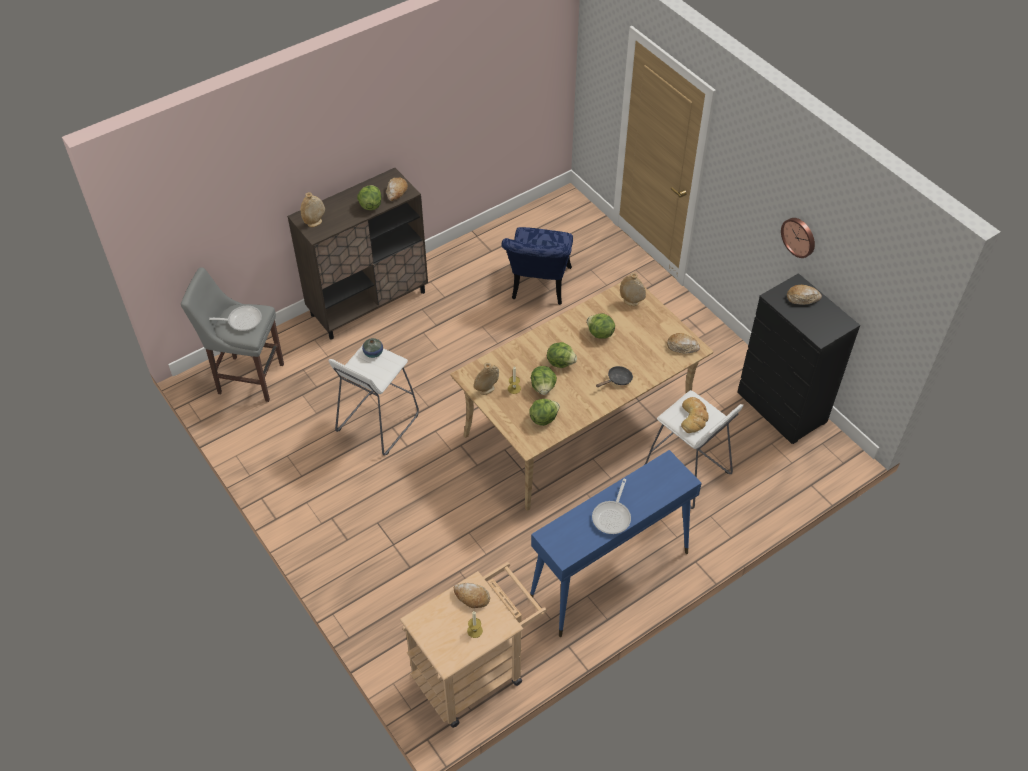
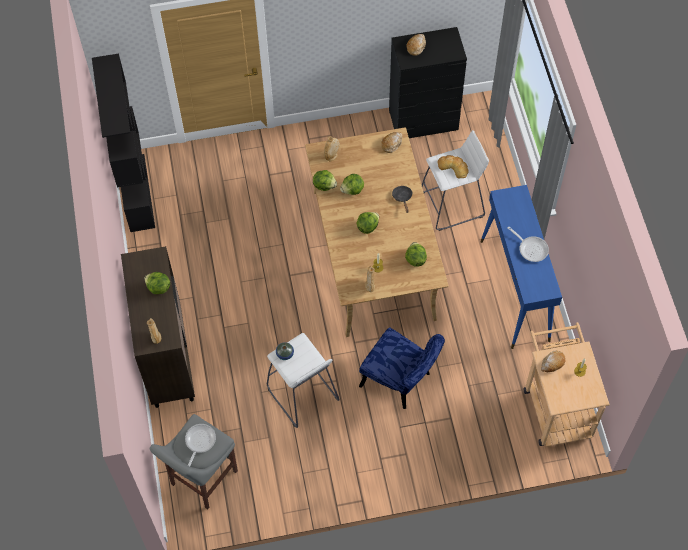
camera: 65 degrees left, 10 degrees up
(396, 192) = (153, 263): bread -> none
(537, 214) = (136, 192): none -> black bookcase
(538, 287) = (221, 225): blue chair -> blue chair (400, 382)
(543, 387) = (386, 248): lettuce -> lettuce (324, 185)
(799, 236) = (381, 17): wall clock -> none

